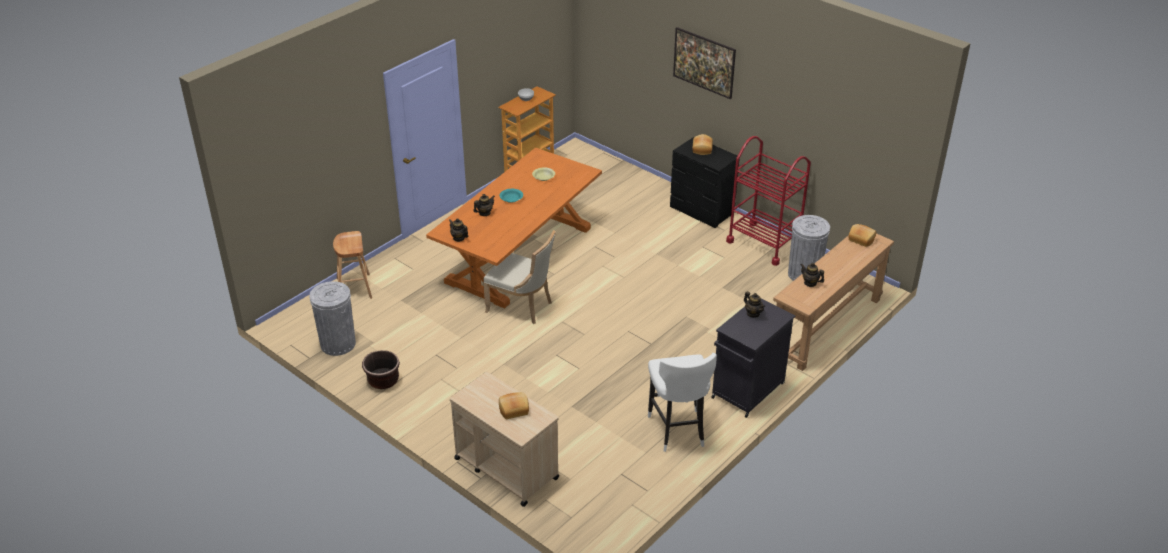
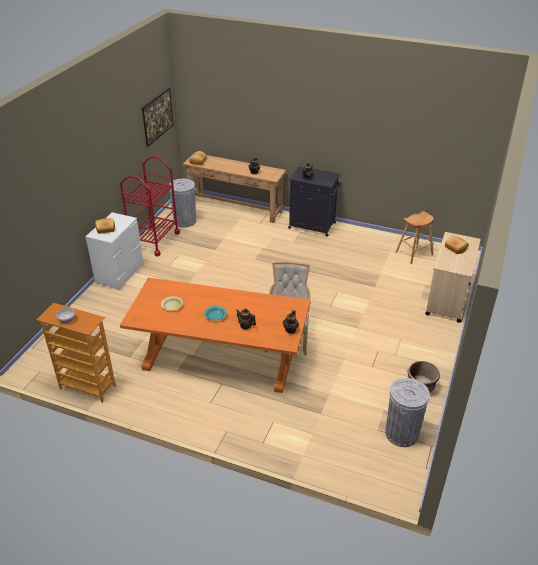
camera: 110 degrees left, 0 degrees up
(354, 288) = (323, 455): brown stool -> brown stool (414, 253)
(677, 431) = (363, 243): white stool -> none
(702, 211) = (120, 273): black dresser -> white dresser
(703, 74) = (73, 180): picture -> picture (158, 126)

